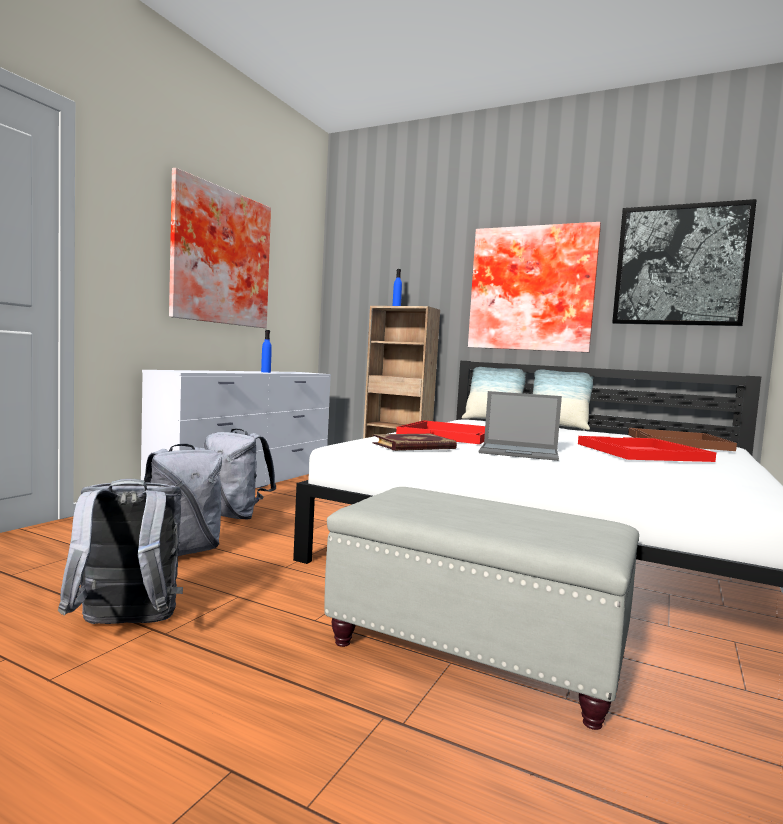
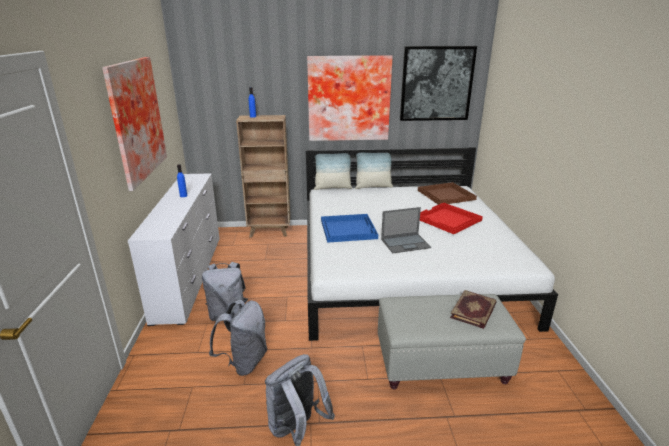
camera: 30 degrees left, 20 degrees up
(414, 446) = (358, 258): book -> book (474, 311)
(449, 435) = (348, 229): red tray -> blue tray

